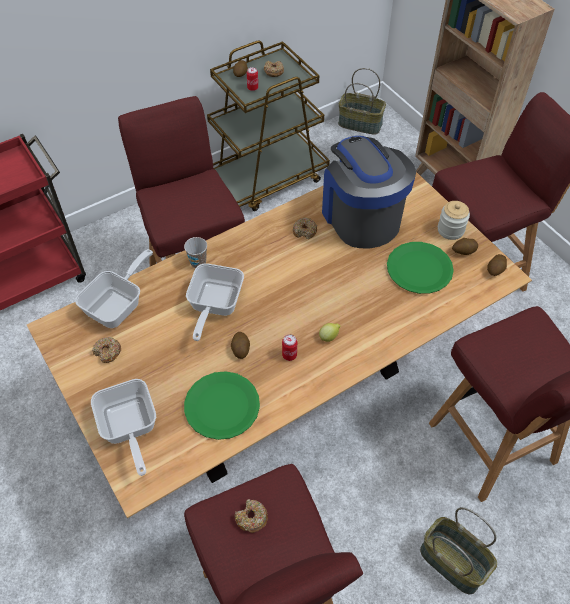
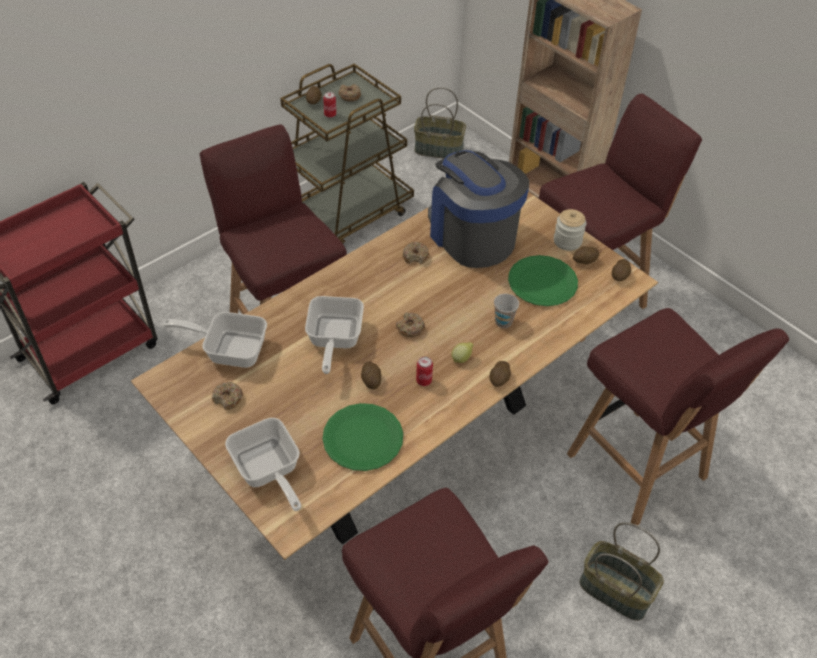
camera: 10 degrees left, 5 degrees down
(118, 304) = (229, 349): frying pan -> frying pan turned 105 degrees counterclockwise
(198, 262) = (307, 298): cup -> cup (503, 322)
(251, 518) = (415, 543): donut -> donut (410, 328)
(360, 362) = (499, 379): none -> potato

